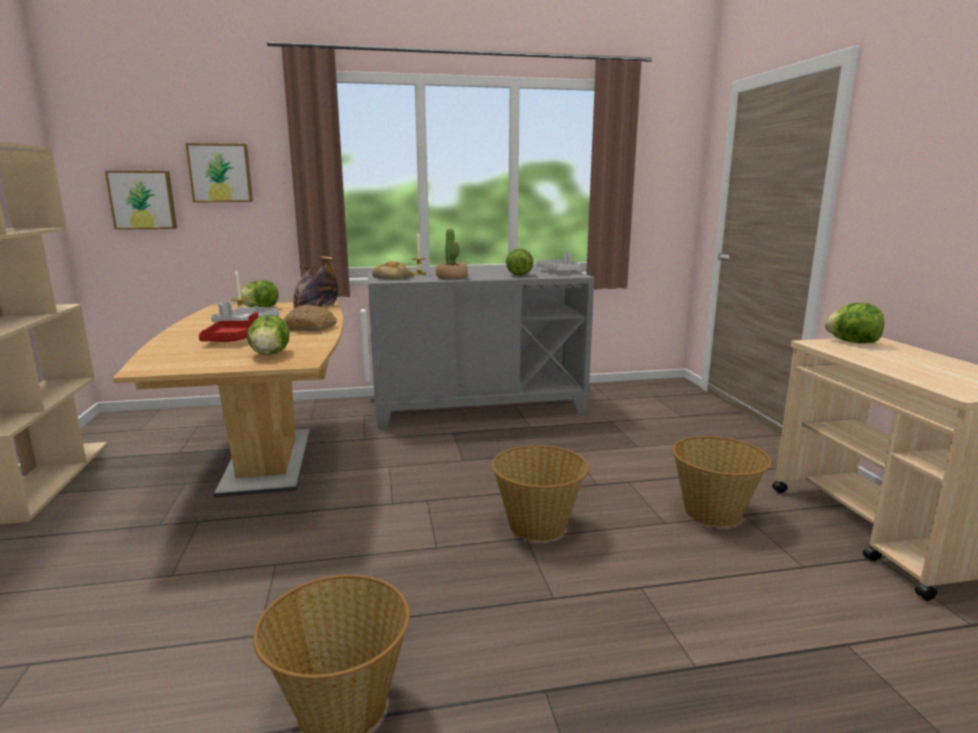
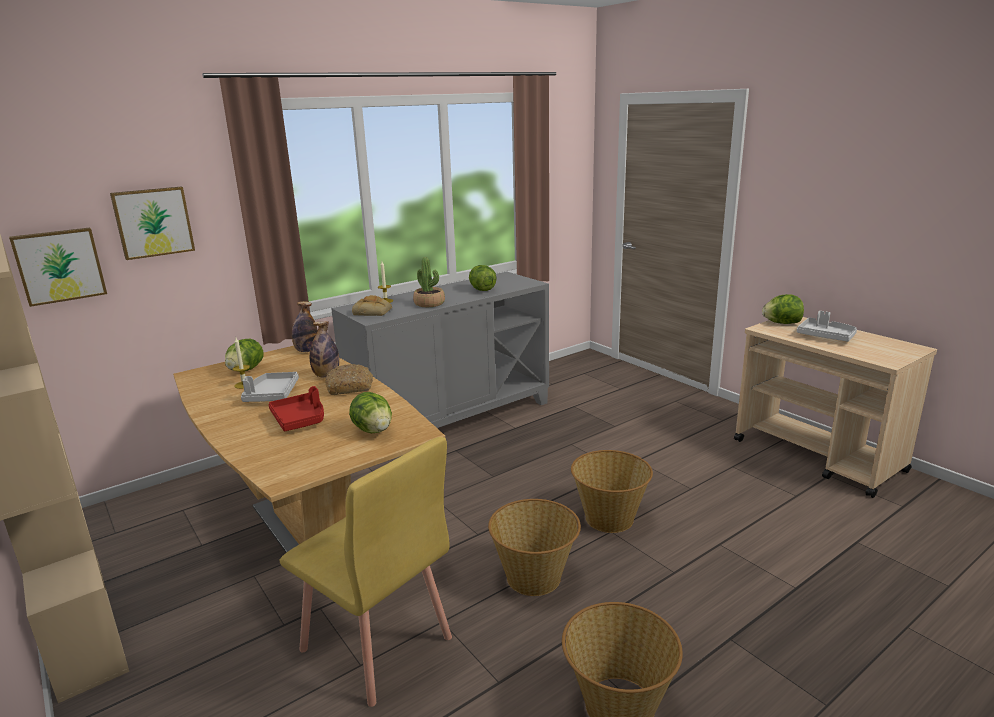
camera: 25 degrees left, 5 degrees up
(202, 564) = (376, 645): none -> yellow chair
(559, 271) = (507, 279): grey tray -> grey tray (825, 336)
(714, 513) = (714, 470): basket -> basket (535, 577)

